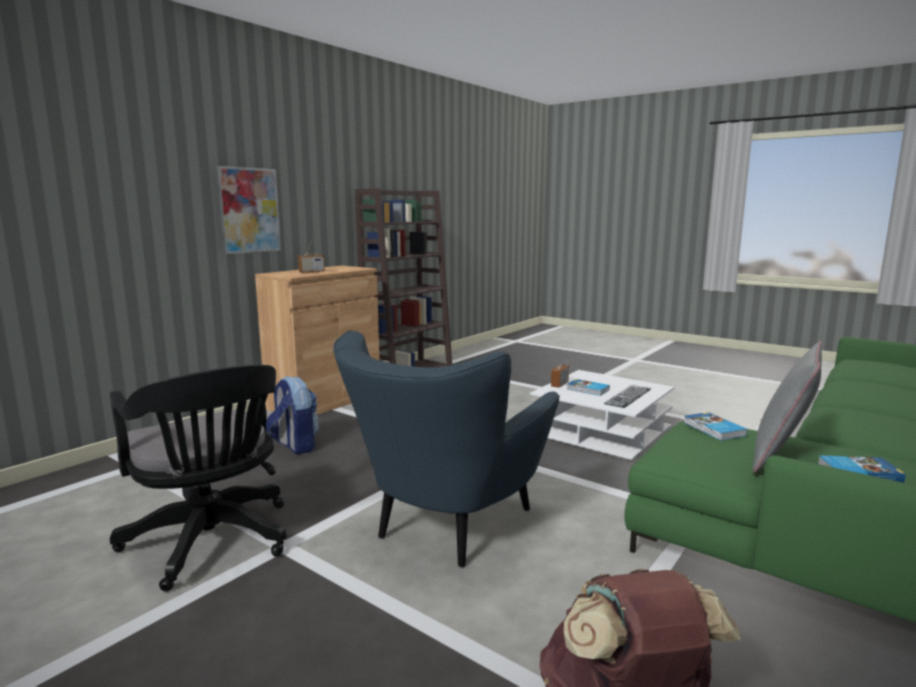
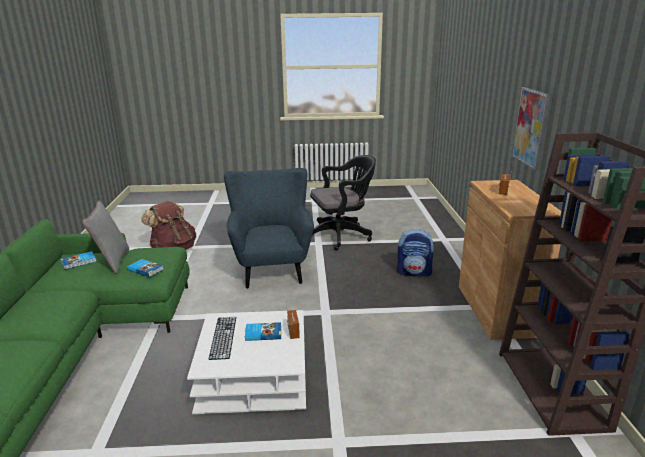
camera: 140 degrees right, 10 degrees up
(212, 543) = (341, 235): black office chair -> black office chair turned 150 degrees clockwise

